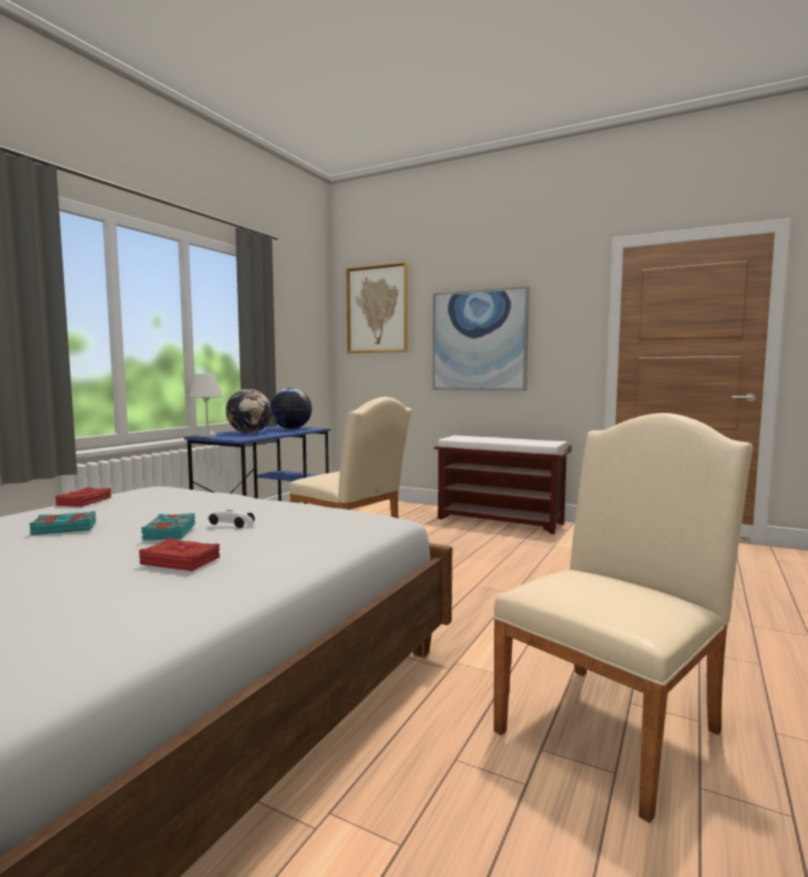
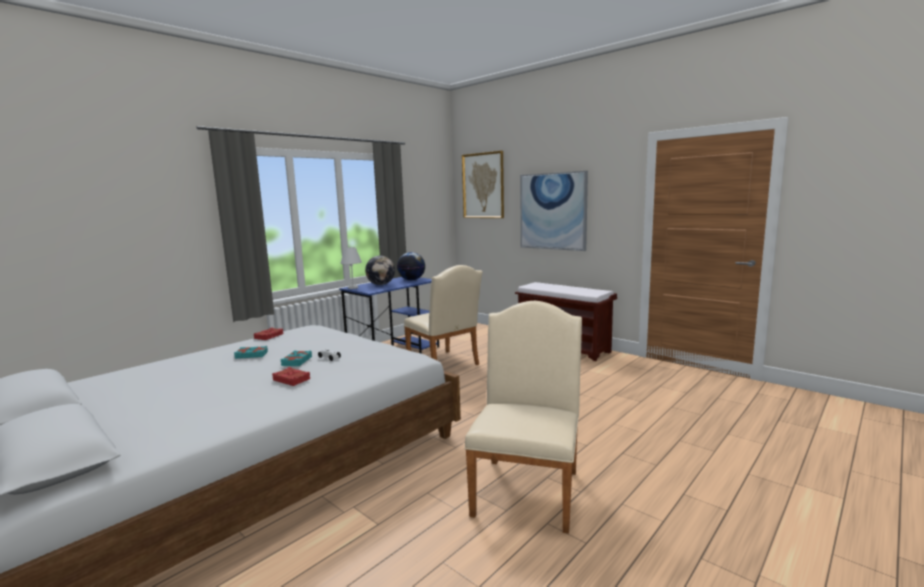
camera: 15 degrees right, 5 degrees up
(615, 724) = (528, 487): beige chair -> beige chair turned 45 degrees counterclockwise

